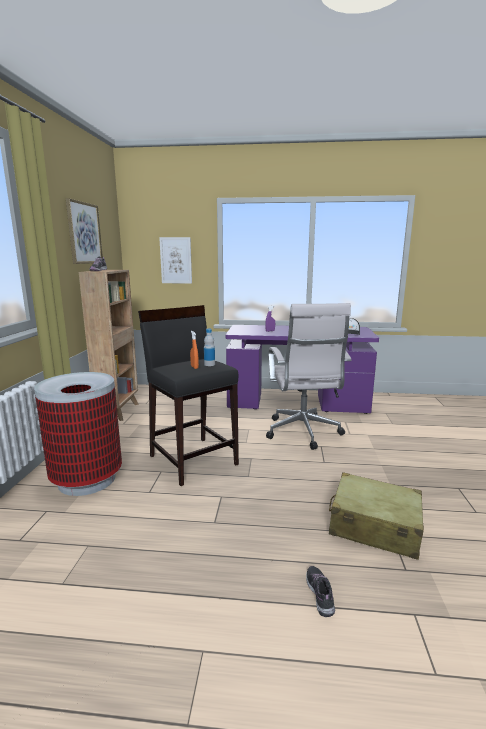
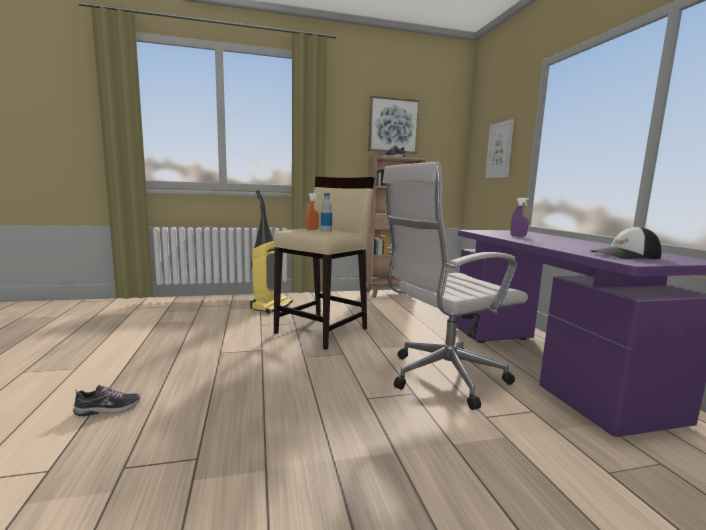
camera: 70 degrees right, 5 degrees down
(86, 479) = (271, 306): trash can -> vacuum cleaner
(193, 459) = (322, 330): black stool -> beige stool
(374, 526) = (215, 442): beige suitcase -> none

